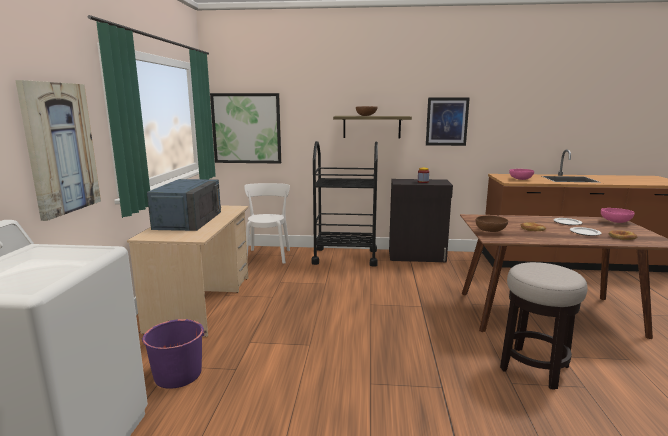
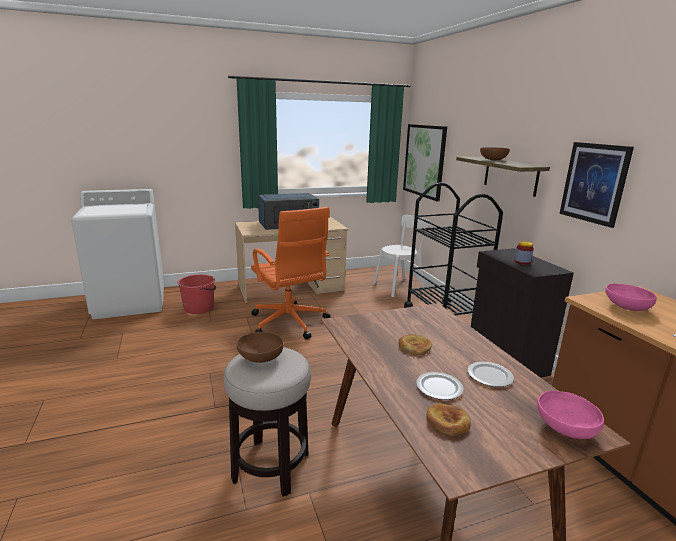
camera: 65 degrees right, 5 degrees up
(60, 148) = (202, 157): picture -> none
(178, 374) = (199, 308): purple bucket -> red bucket
(292, 319) = (289, 323): none -> orange office chair
(490, 231) = (370, 321): brown bowl -> brown bowl (260, 358)

